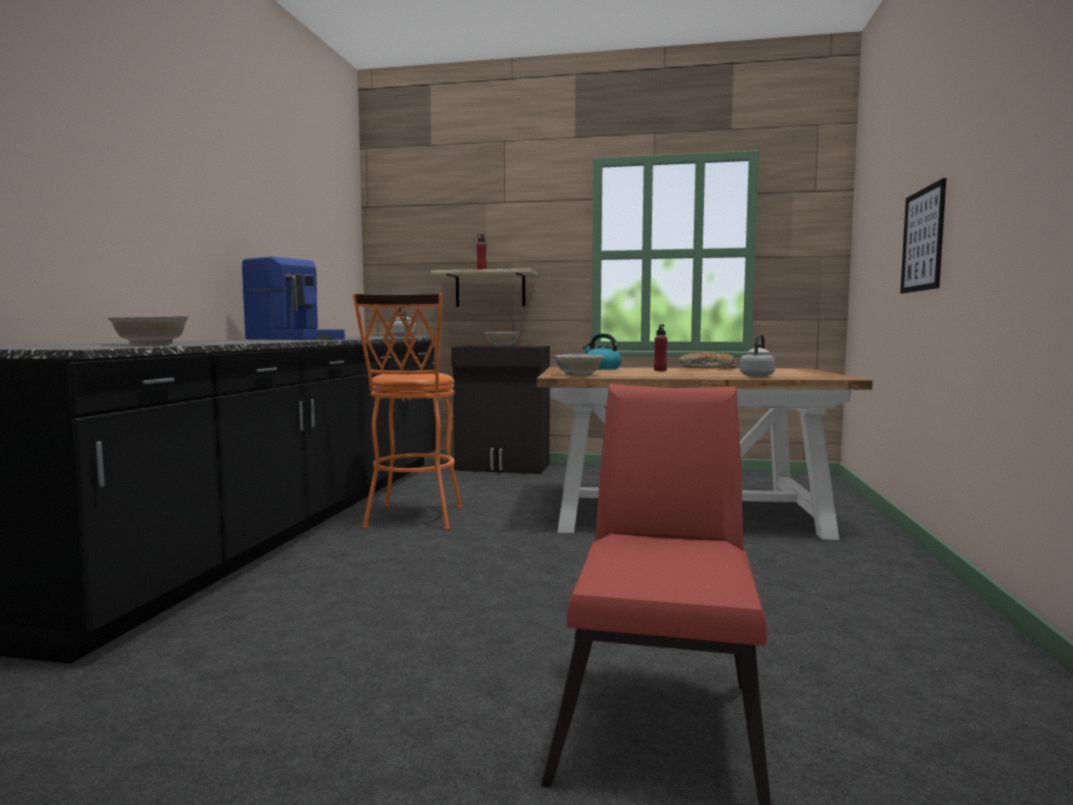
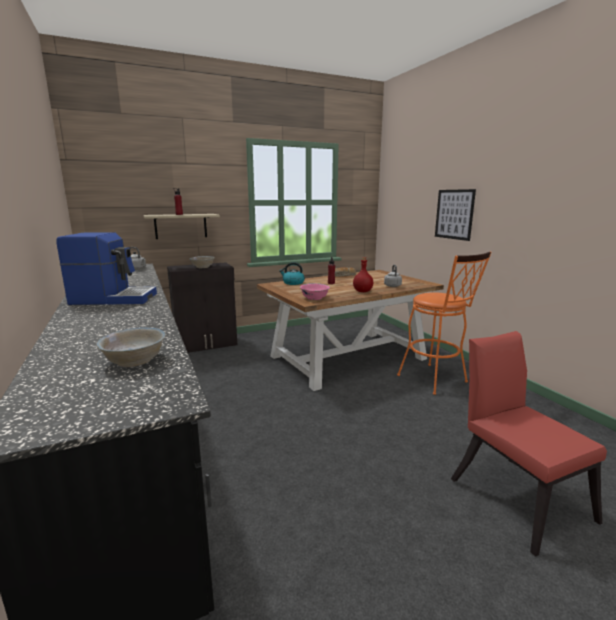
camera: 35 degrees left, 10 degrees up
(412, 519) = (219, 406): orange stool -> orange stool (436, 380)
(579, 375) = (314, 298): white bowl -> pink bowl
(679, 376) = (362, 291): none -> red bottle

